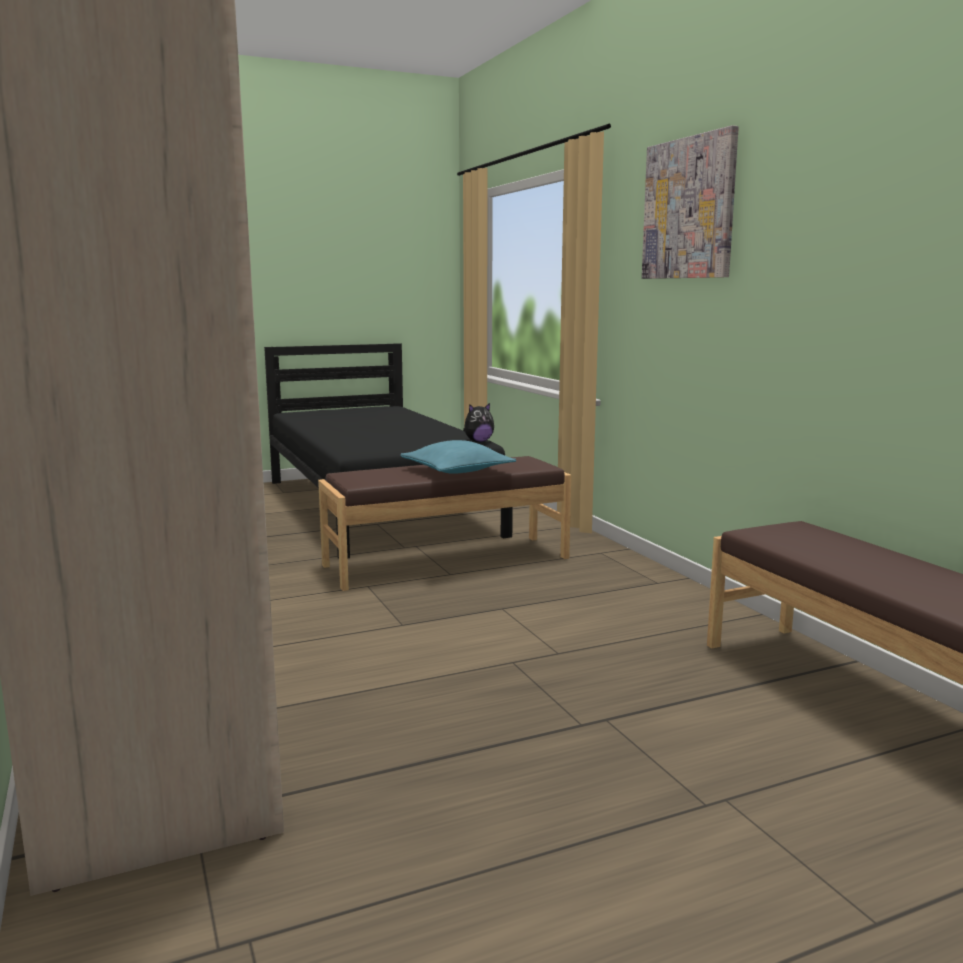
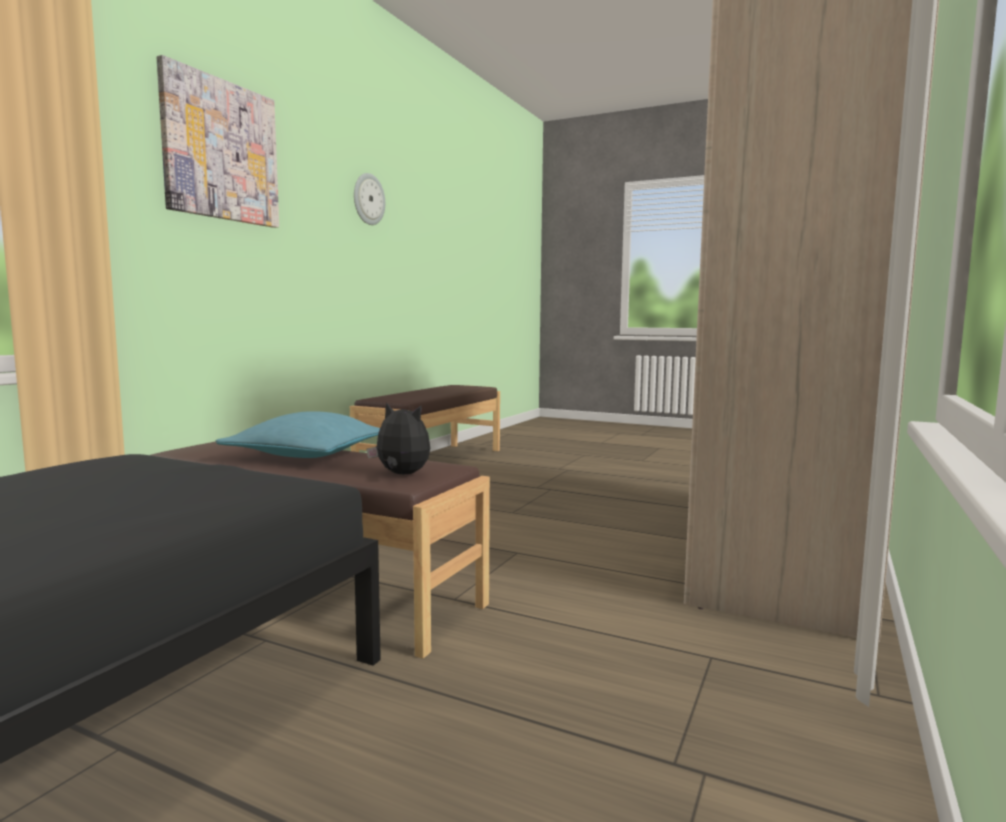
camera: 130 degrees left, 5 degrees down
(478, 441) = (112, 459): plush toy -> plush toy (401, 475)
(884, 194) = (368, 199): none -> wall clock

